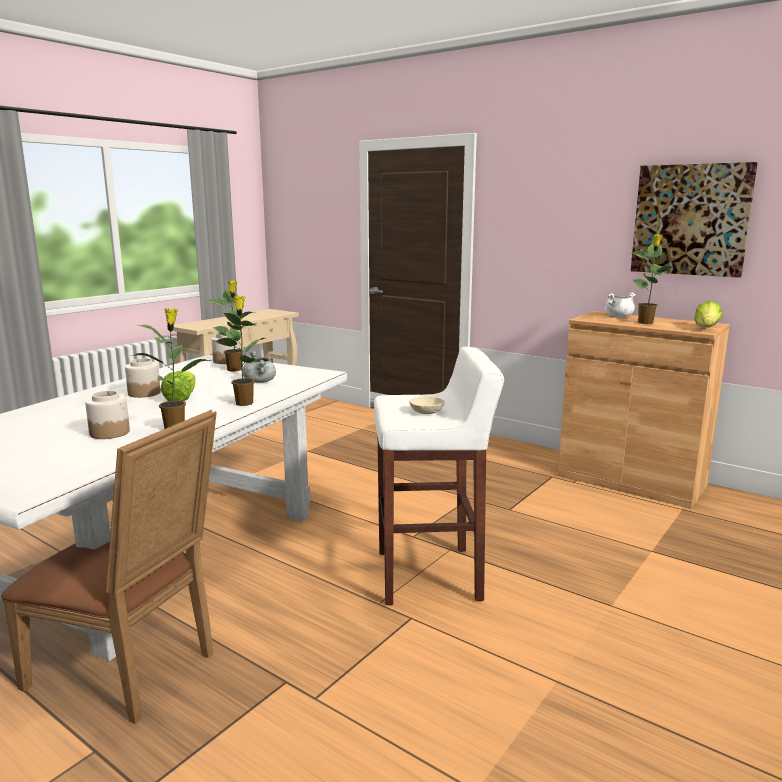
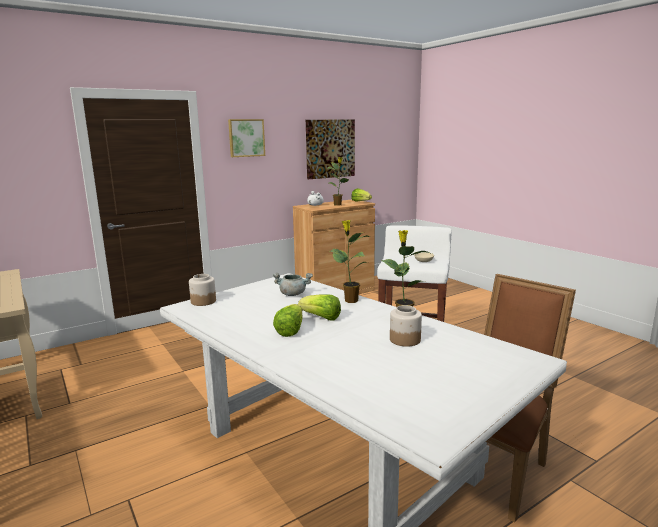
camera: 70 degrees left, 0 degrees up
(144, 393) = (290, 330): jar -> lettuce
(235, 369) = (241, 299): potted plant -> none
(535, 196) = (246, 138): none -> picture

